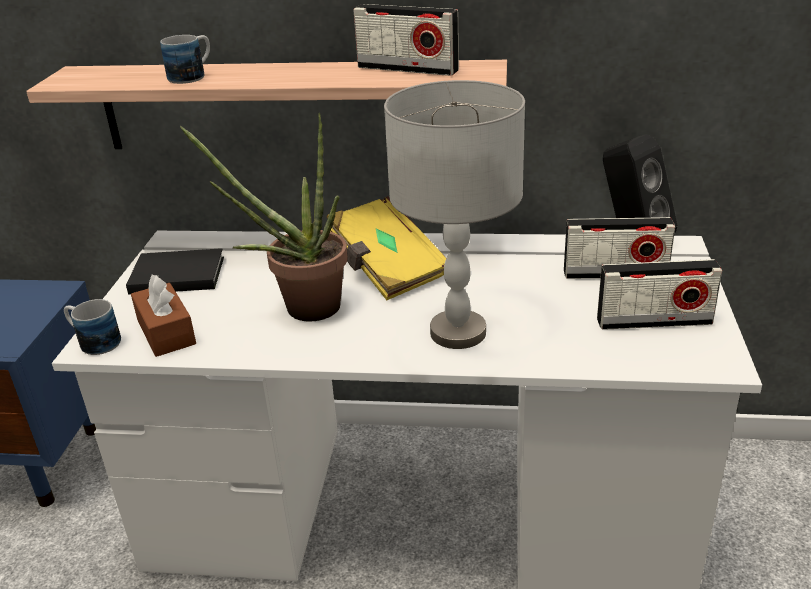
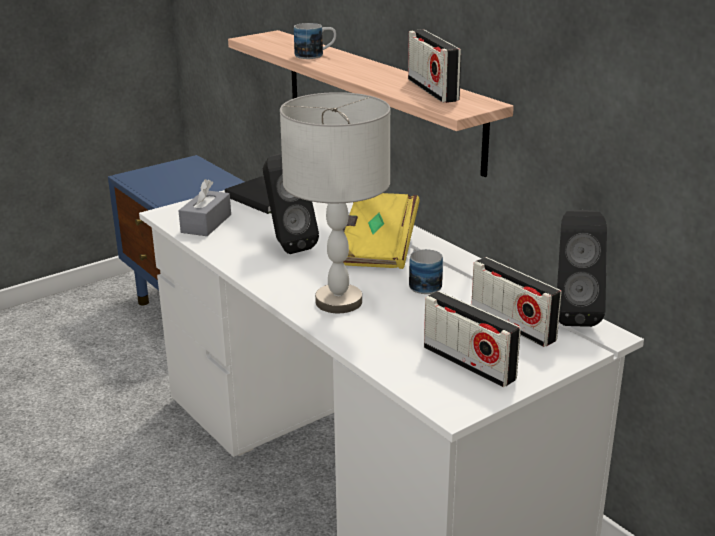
camera: 45 degrees right, 5 degrees down
(94, 342) = (170, 212): mug -> mug (422, 283)
(166, 332) = (206, 223): brown tissue box -> grey tissue box
(301, 308) = (287, 245): potted plant -> black speaker

